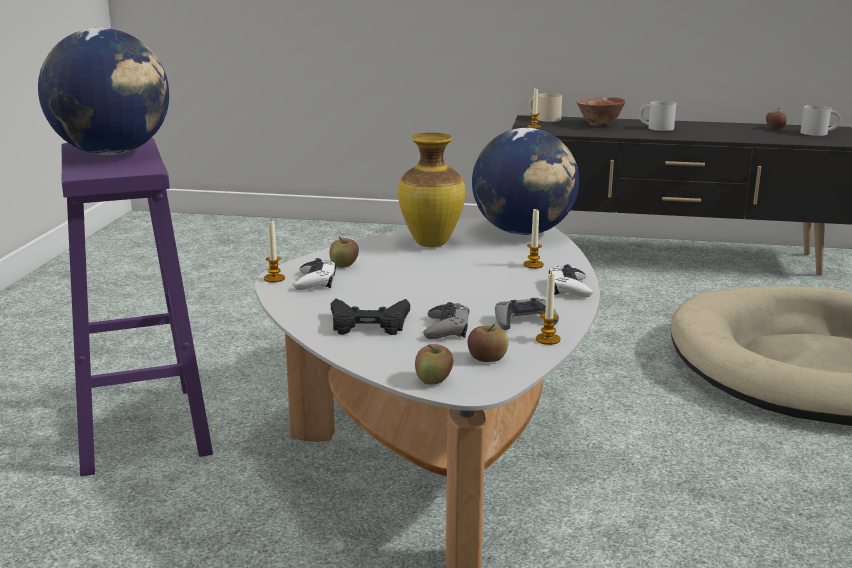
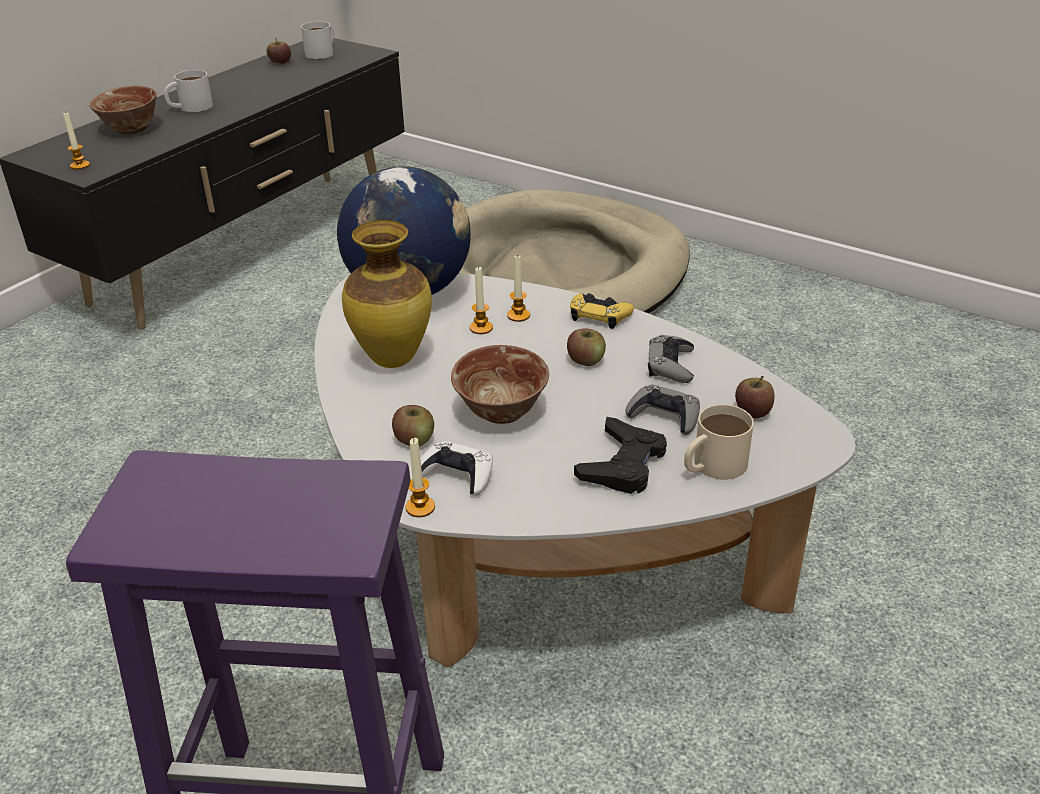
camera: 65 degrees left, 15 degrees up
(112, 153) = (216, 504): globe -> none
(399, 281) = (502, 412): none -> bowl
(433, 380) = (791, 457): apple -> apple (586, 360)
(544, 118) = (48, 149): beige mug -> beige mug (712, 466)
(548, 339) = (723, 365): candle -> candle (481, 328)
(569, 288) = (599, 315): white game controller -> yellow game controller

